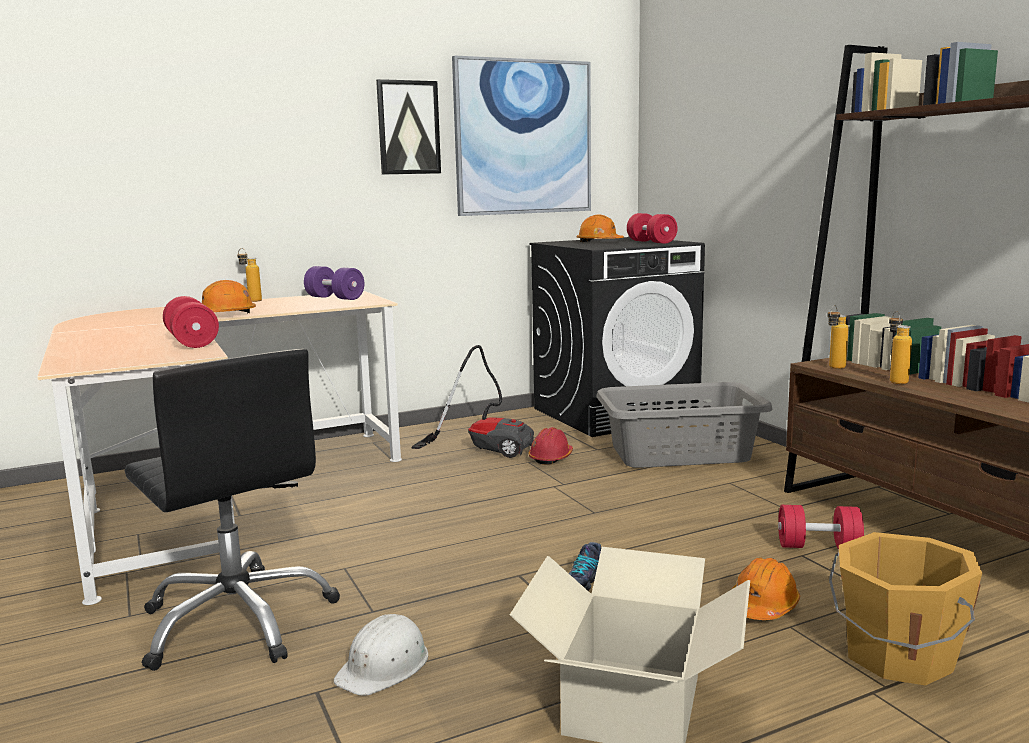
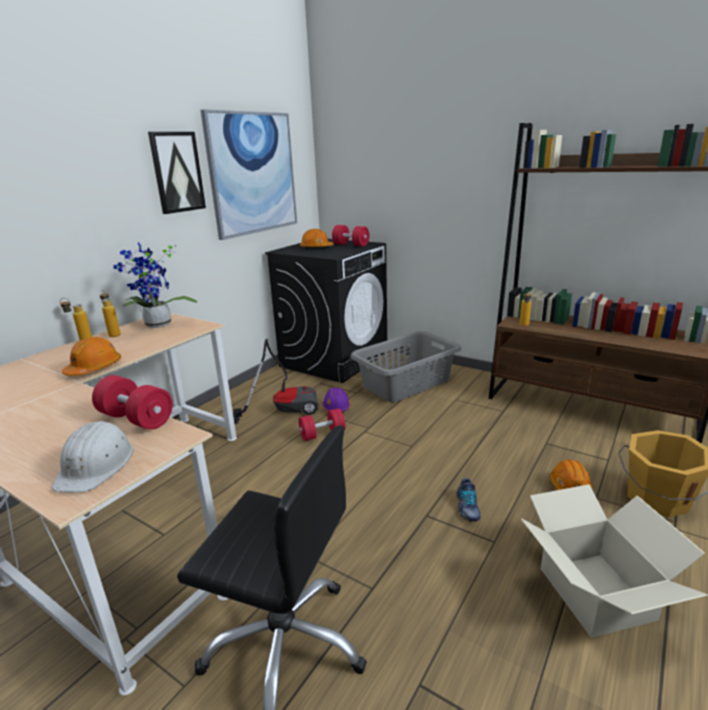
camera: 30 degrees left, 10 degrees up
(335, 298) = (157, 326): purple dumbbell -> potted plant
(384, 666) = (435, 635): white hard hat -> white hard hat (96, 465)
(551, 458) = (336, 407): red hard hat -> purple hard hat
(818, 546) = (546, 434): red dumbbell -> red dumbbell (322, 434)
(895, 381) = (567, 331): bottle -> bottle (114, 334)

